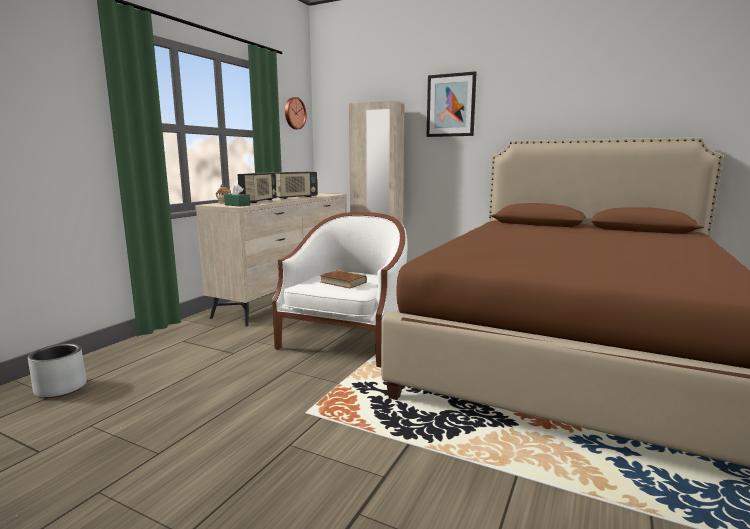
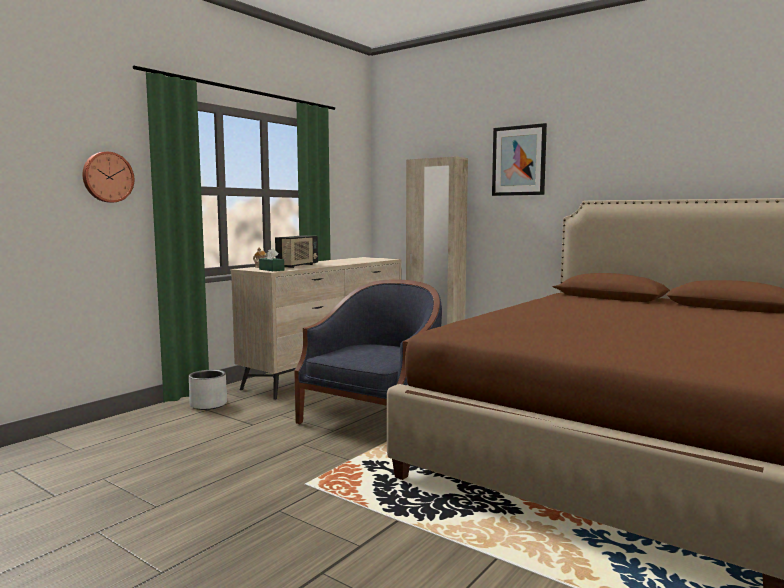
camera: 10 degrees right, 5 degrees down
(60, 388) = (83, 445): grey planter -> grey planter (208, 405)
(294, 113) = (349, 170): wall clock -> wall clock (107, 177)
(295, 197) = (340, 262): radio -> none
(343, 282) = (369, 354): brown book -> none
(347, 341) = (374, 420): white armchair -> blue armchair

